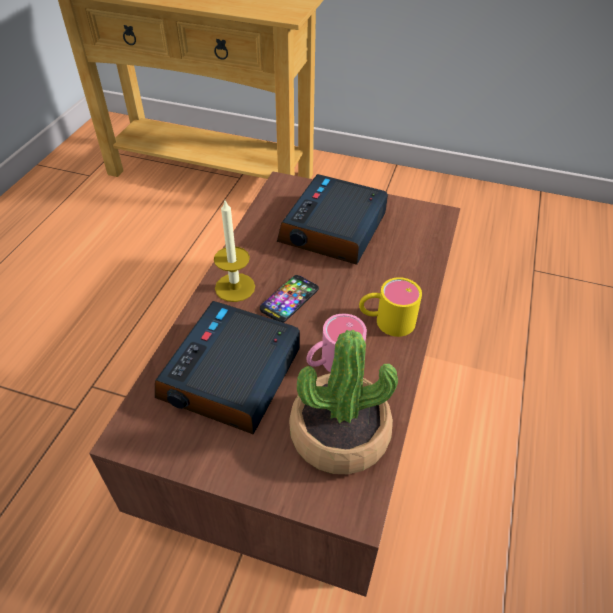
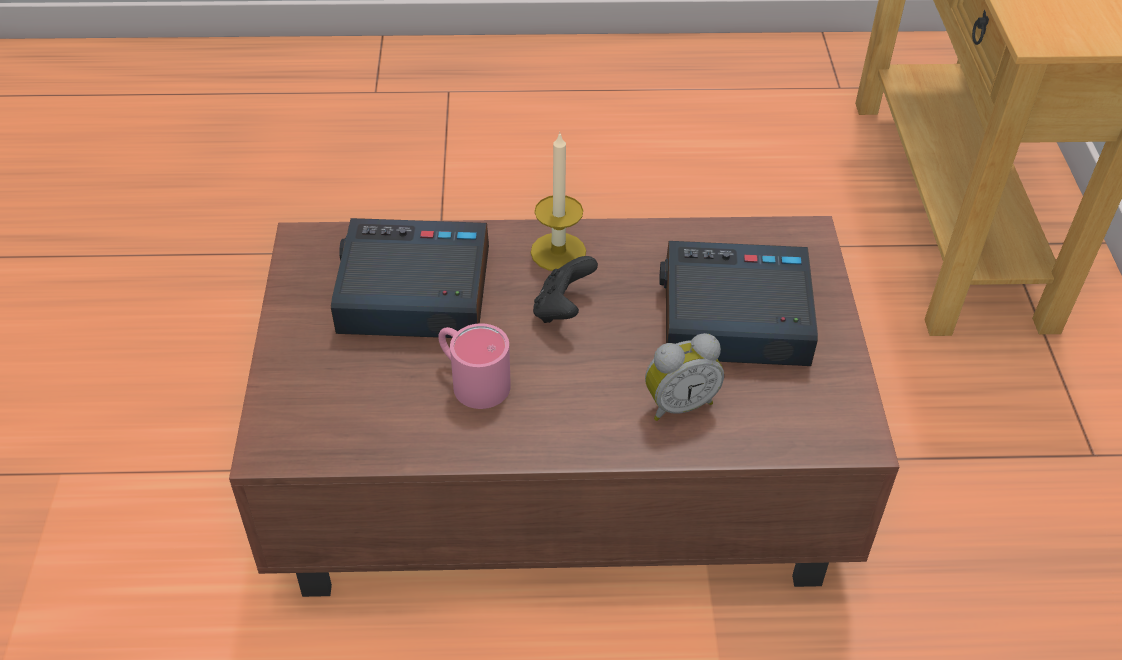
camera: 70 degrees right, 0 degrees up
(289, 299) = (563, 309): phone -> black game controller
(339, 434) = (363, 411): potted plant -> none
(386, 321) = (571, 418): yellow mug -> none
(391, 271) = (678, 403): none -> alarm clock

